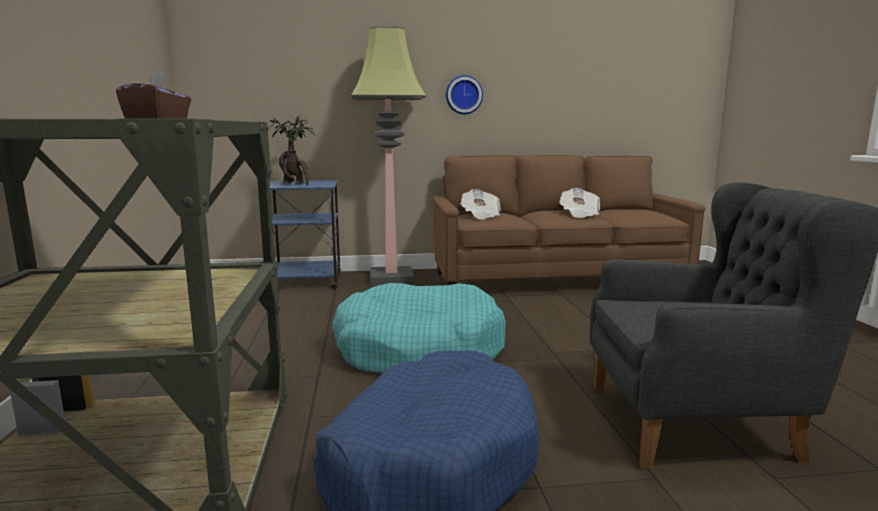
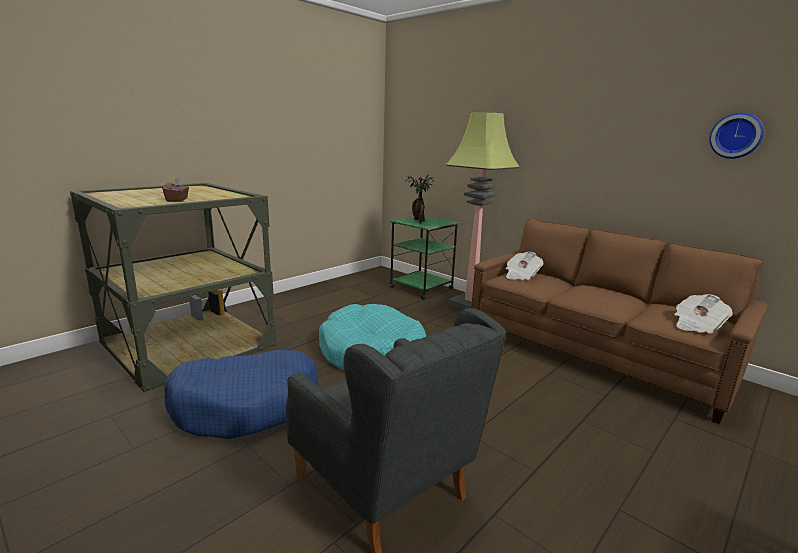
camera: 50 degrees right, 5 degrees up
(307, 281) = (422, 288): blue cart -> green cart
(463, 95) = (559, 166): wall clock -> wall clock (736, 136)
(579, 214) = (606, 300): newspaper -> newspaper (697, 325)

